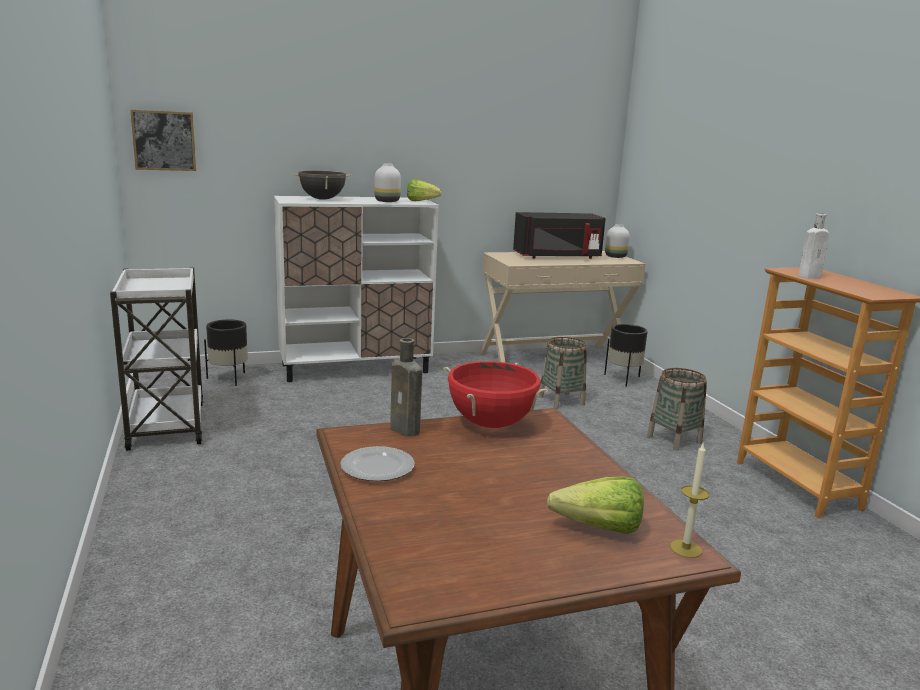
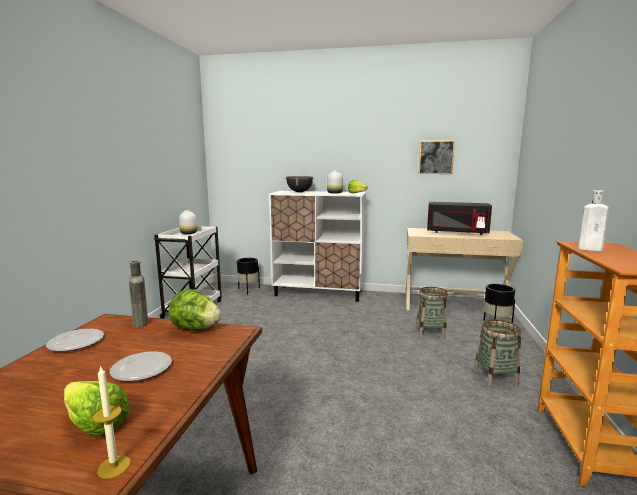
camera: 30 degrees right, 5 degrees down
(164, 140) = (227, 162): picture -> picture (436, 157)
(491, 424) = (195, 329): red cooking pot -> lettuce
(528, 474) = (142, 369): none -> plate
(615, 256) = (504, 234): white vase -> white vase (189, 233)

